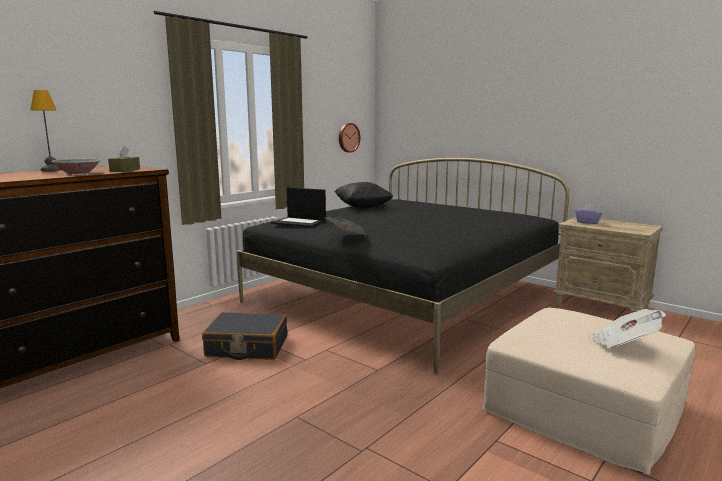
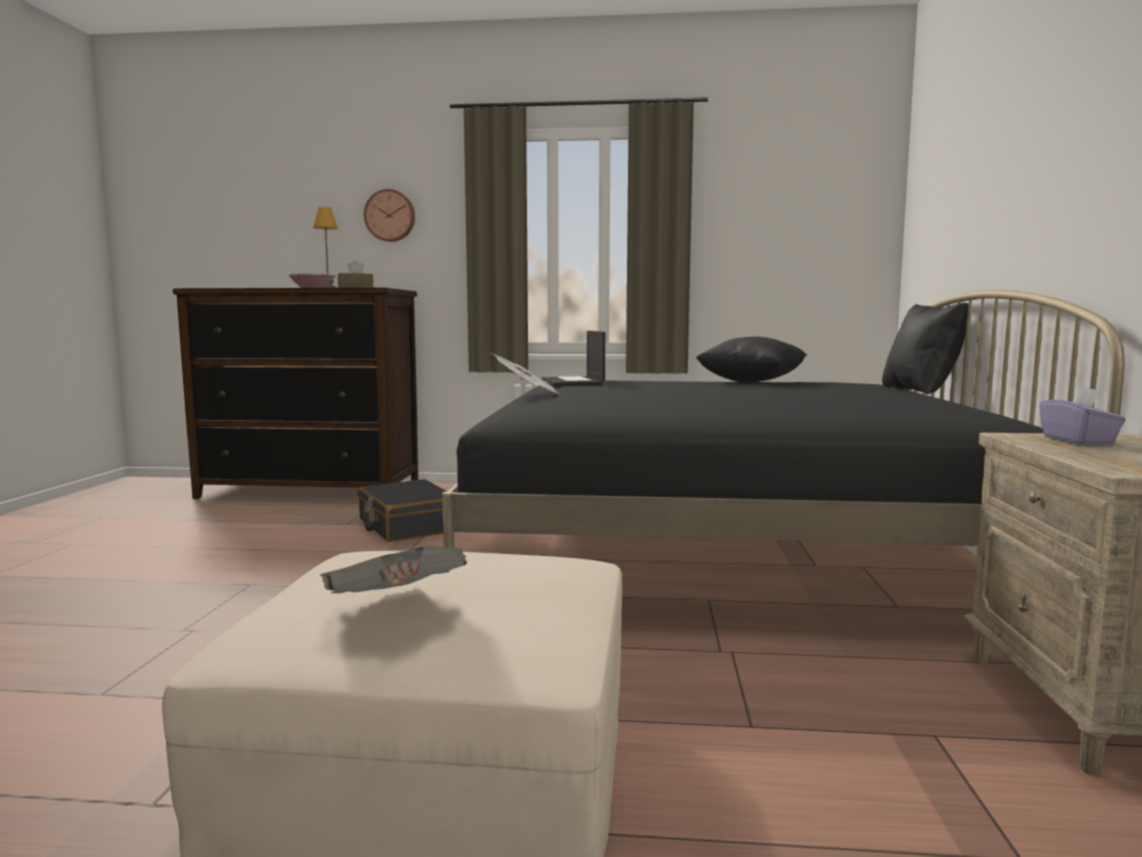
camera: 55 degrees right, 5 degrees down
(348, 137) = (820, 267): wall clock -> wall clock (390, 216)
(431, 202) = (921, 390): none -> black pillow

